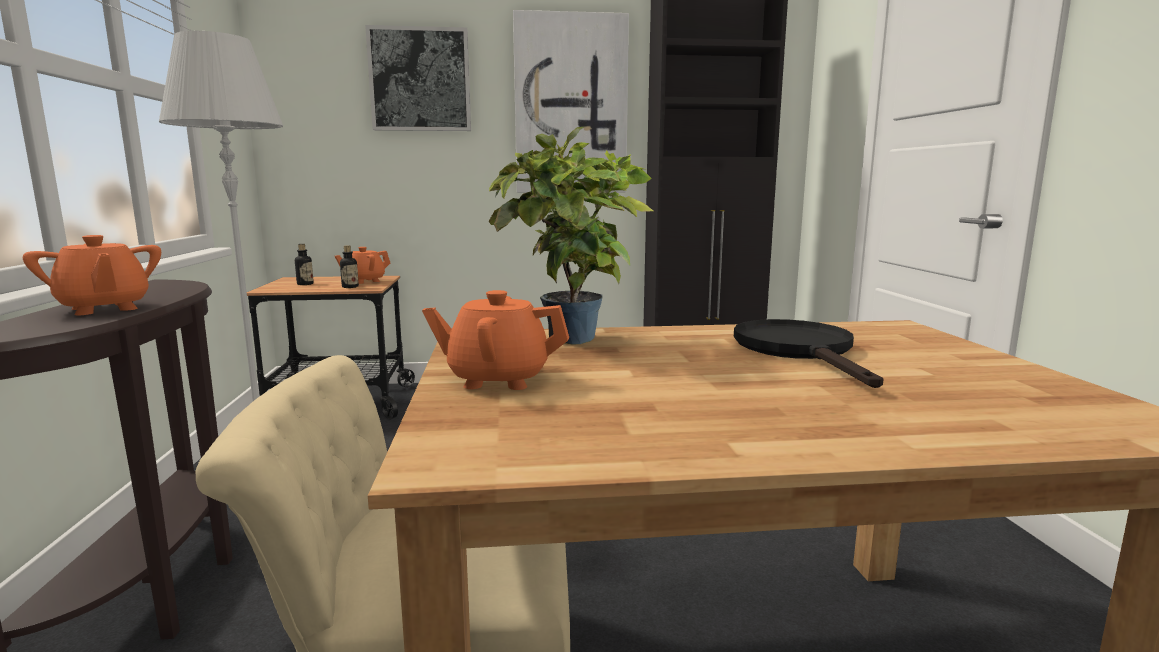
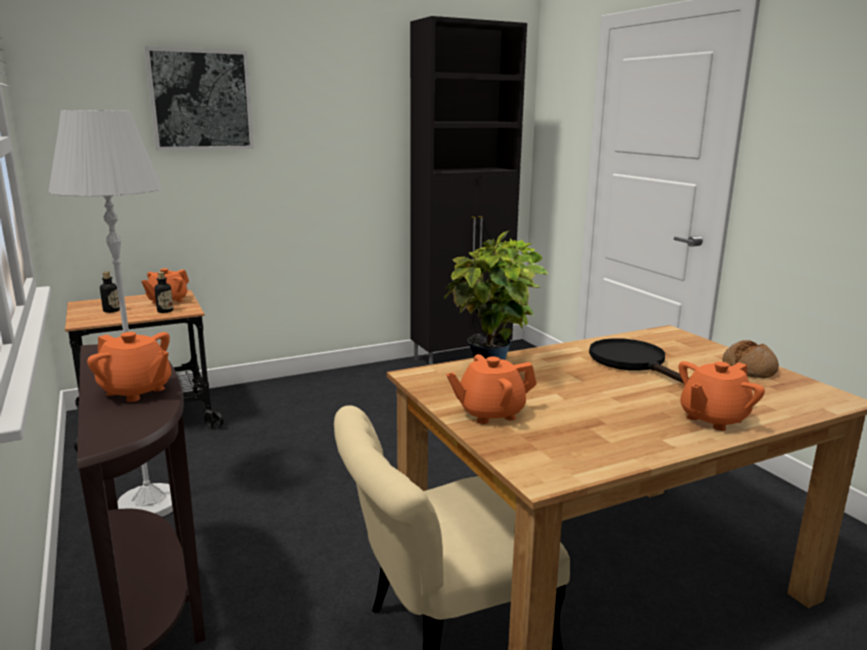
camera: 20 degrees left, 5 degrees up
(571, 105) = (342, 122): picture -> none
(863, 426) = (713, 419): none -> orange teapot
(1004, 373) = (749, 369): none -> bread

